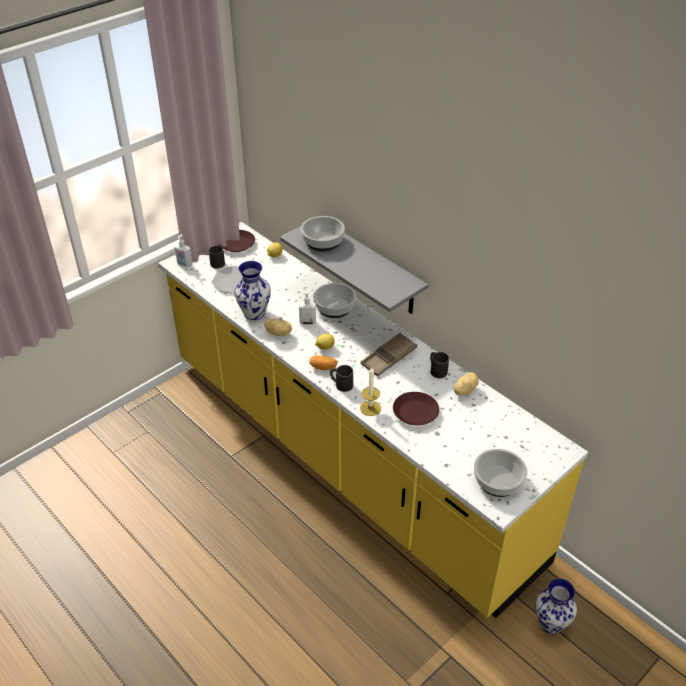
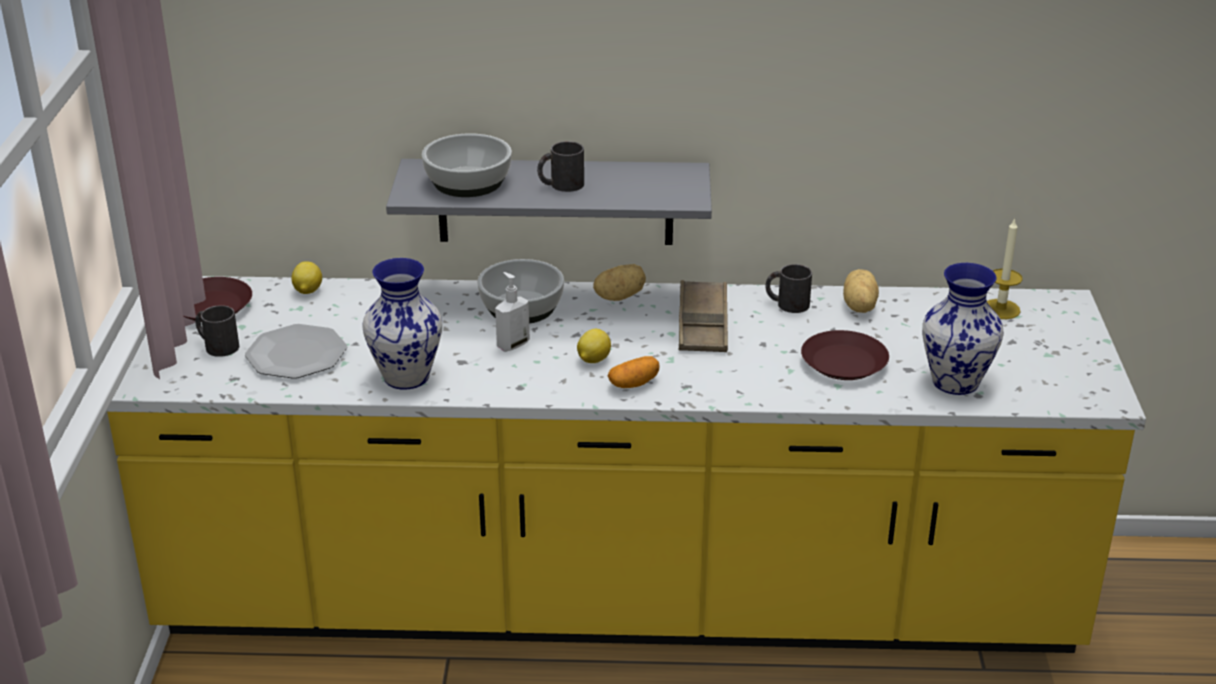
camera: 45 degrees left, 10 degrees down
(184, 265) = (160, 377): soap dispenser -> none
(278, 333) = (492, 380): potato -> potato (619, 296)
(341, 384) = (694, 388): black mug -> black mug (560, 185)
(370, 408) = (781, 392): candle -> candle (1000, 309)
(497, 480) = (1057, 375): bowl -> none
(551, 624) = (1135, 612): vase -> vase (956, 382)

